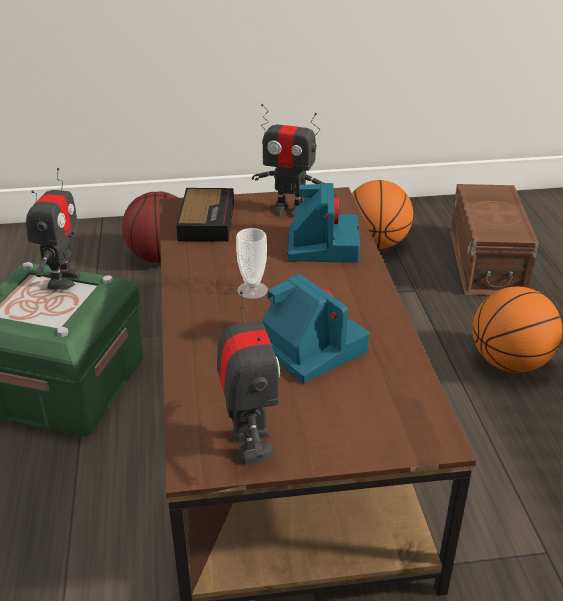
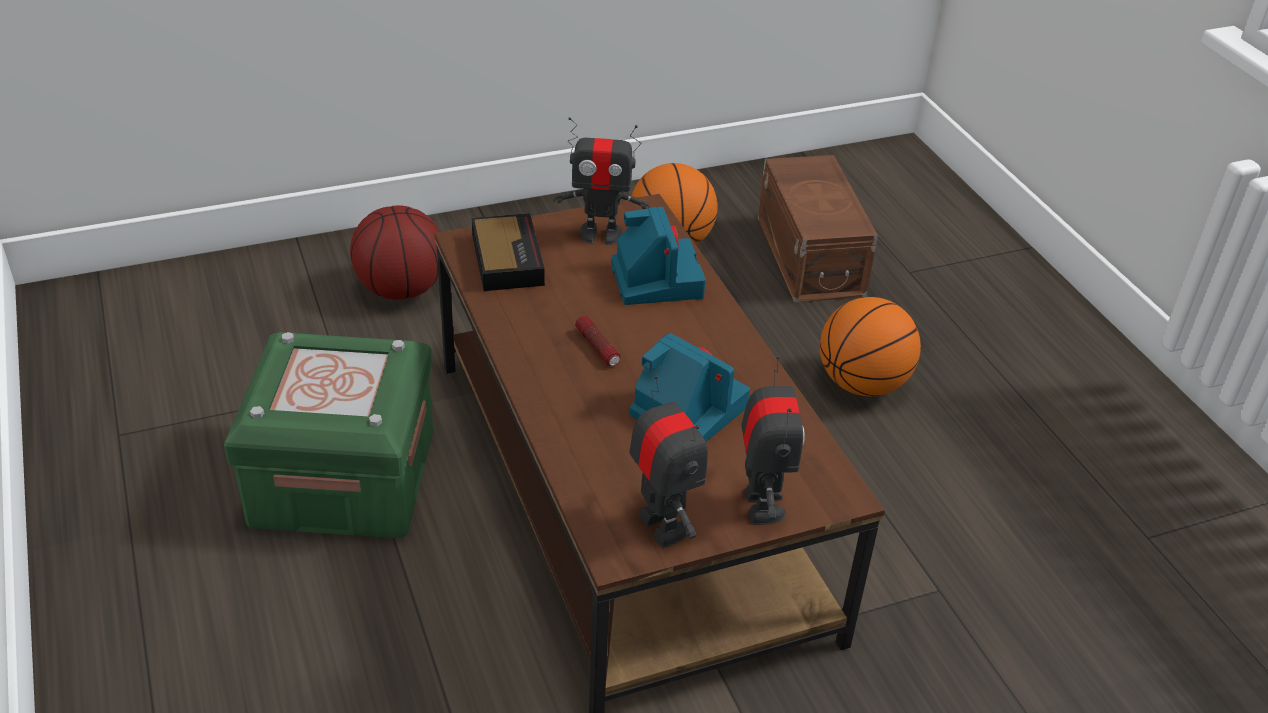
camera: 15 degrees left, 5 degrees up
(62, 279) = (341, 351): toy robot -> toy robot (762, 505)
(252, 290) = (597, 347): cup -> flashlight

